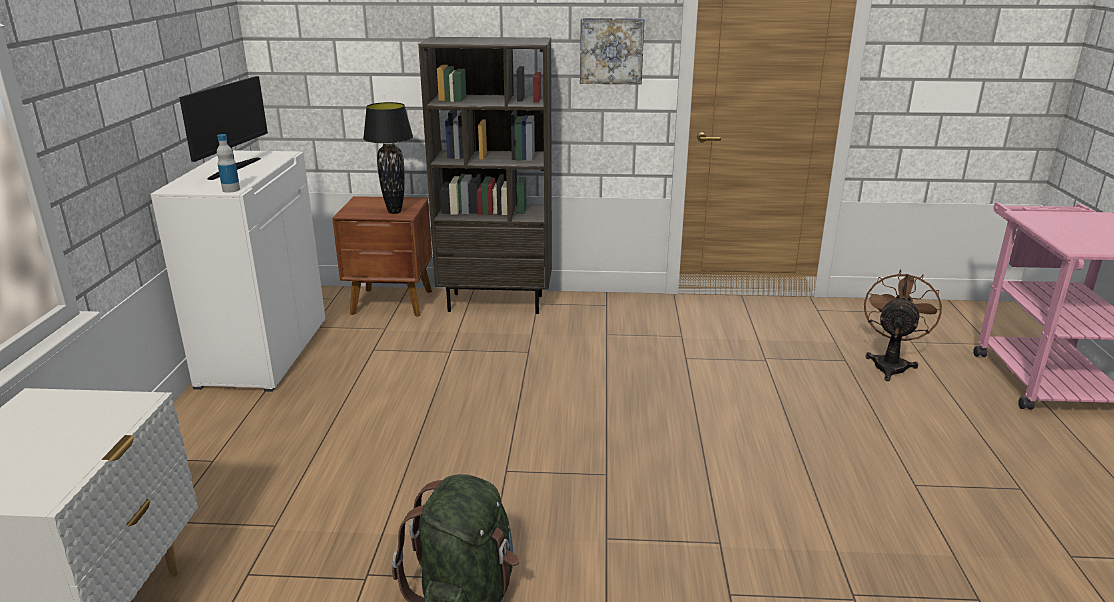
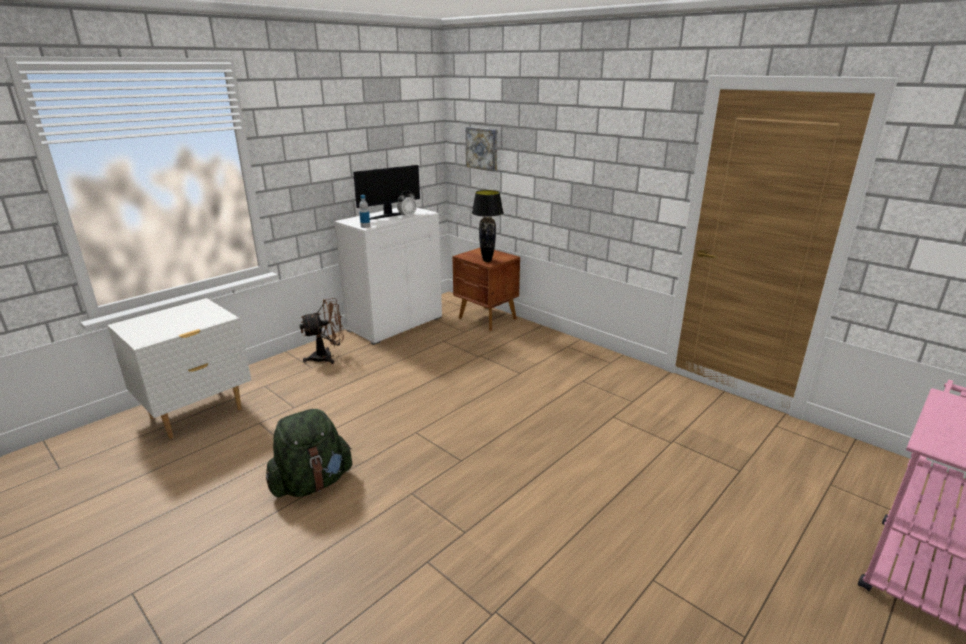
camera: 40 degrees right, 0 degrees up
(266, 164) = (407, 216): none -> alarm clock
(496, 303) = (543, 338): brown bookcase -> none
(611, 50) = (642, 174): picture -> picture (482, 148)
(890, 364) = (778, 491): brown fan -> brown fan (327, 357)

